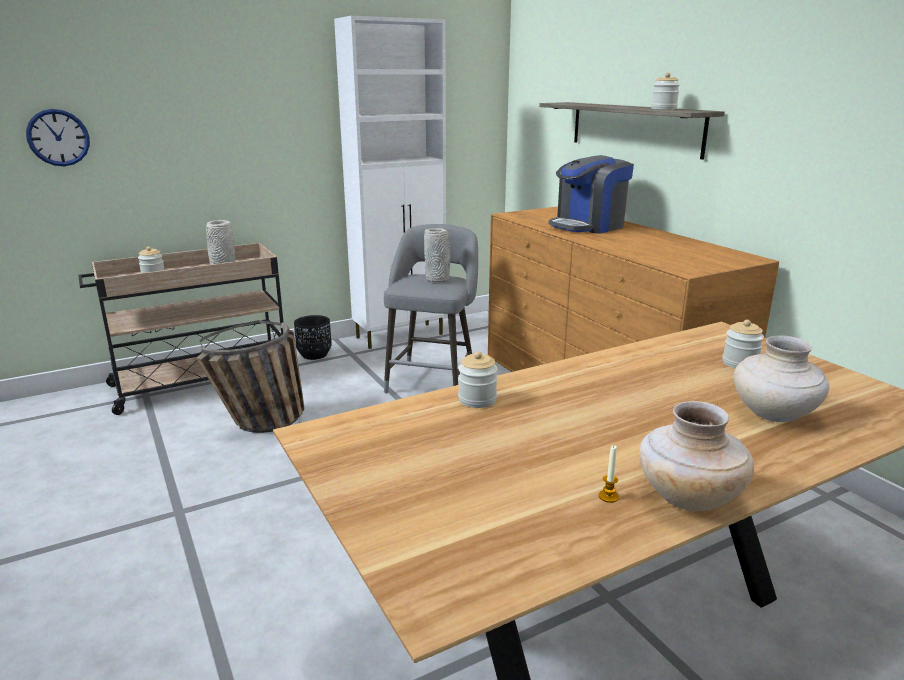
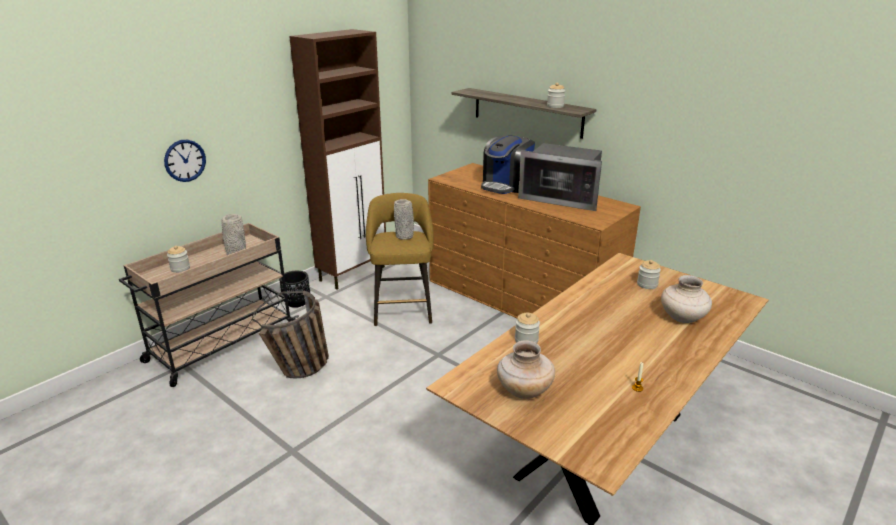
camera: 20 degrees left, 5 degrees up
(58, 137) = (85, 166): wall clock -> wall clock (185, 160)
(401, 336) = (353, 273): white cabinet -> brown cabinet
(432, 380) = (402, 308): grey stool -> yellow stool
(658, 243) = (562, 198): none -> microwave
(688, 498) = (673, 380): beige vase -> beige vase (524, 391)

